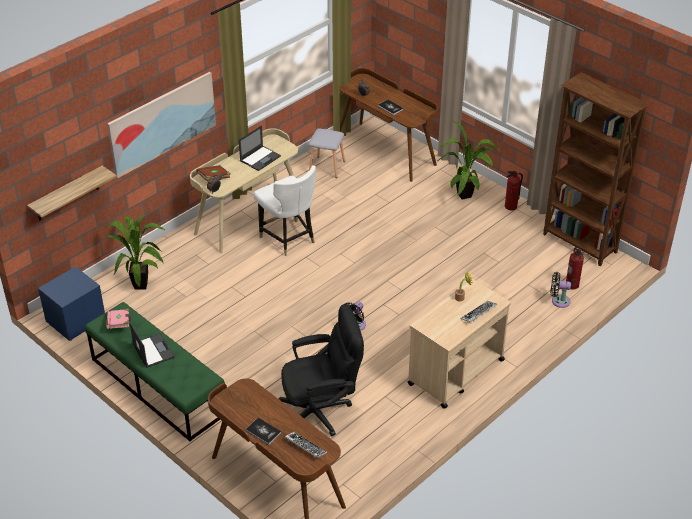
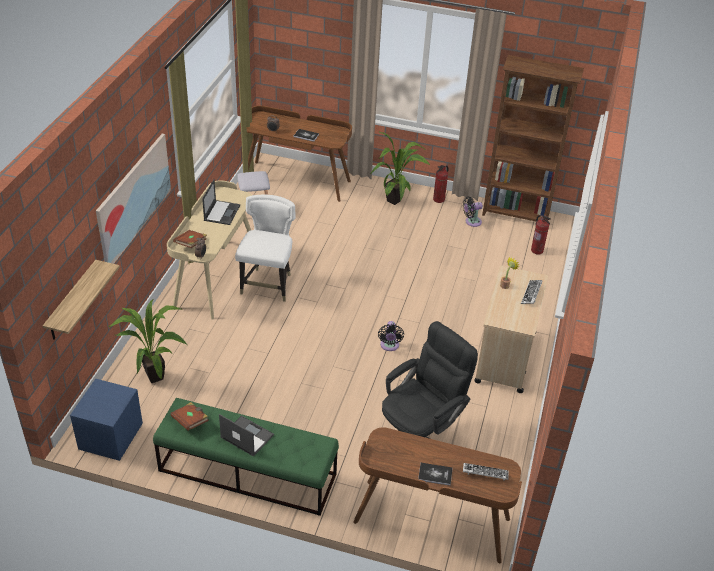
camera: 30 degrees left, 0 degrees up
(119, 323) = (190, 421): pink book -> brown book
(288, 238) = (268, 285): white chair -> white chair turned 105 degrees counterclockwise
(558, 301) = (537, 267): black fan -> black fan (471, 222)

